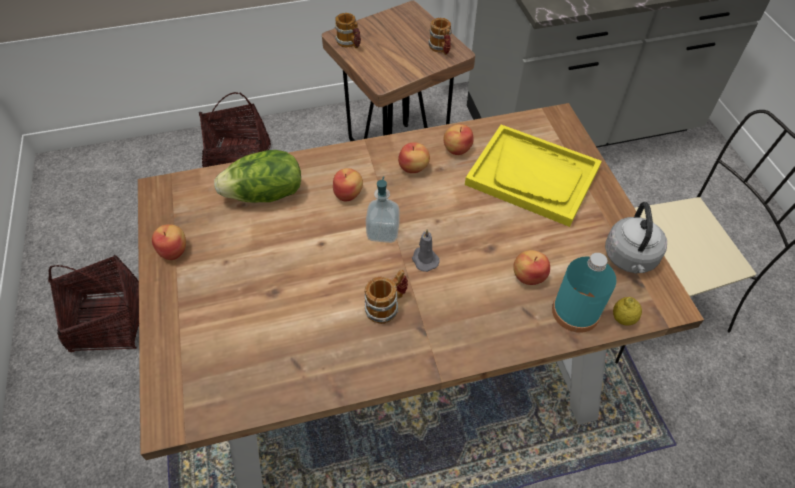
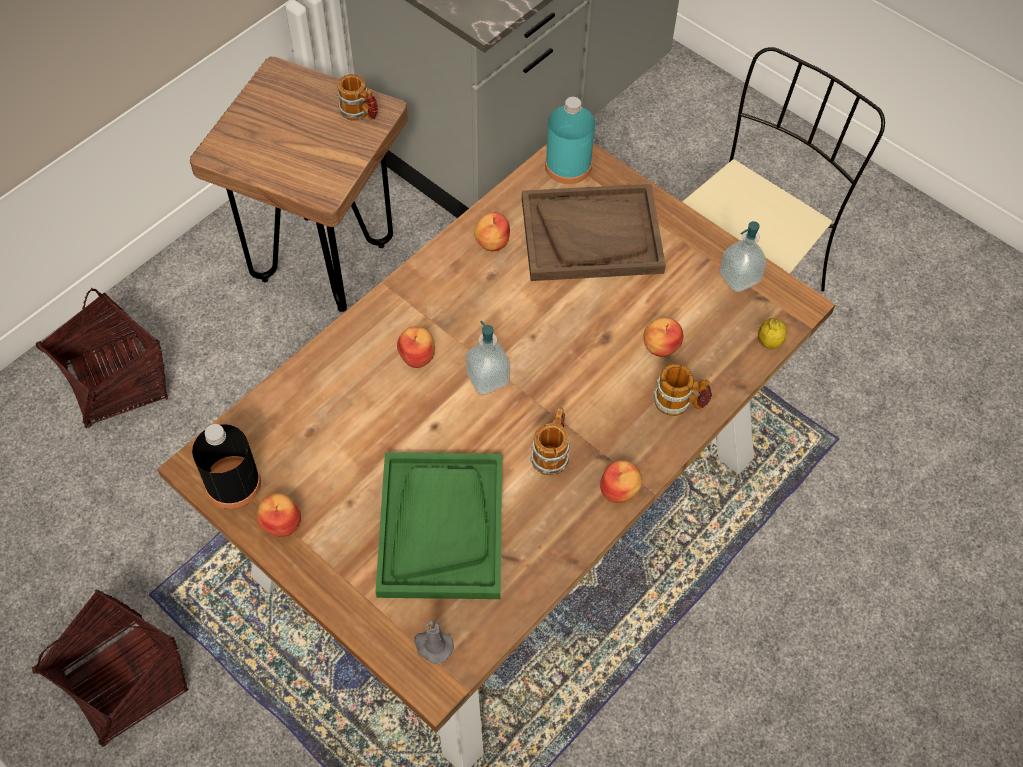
camera: 35 degrees left, 5 degrees up
(169, 211) = (233, 484): none -> black bottle
(265, 195) = (327, 406): lettuce -> none
(268, 312) = (440, 526): none -> green tray
(350, 43) = (239, 158): mug -> mug (680, 403)
(414, 168) = (463, 289): apple -> apple (619, 490)
(424, 259) = (551, 385): grey candle -> grey candle (432, 646)
(533, 176) = (592, 235): yellow tray -> brown tray
(575, 311) = (725, 358): turquoise bottle -> turquoise bottle (568, 166)
(630, 259) = (739, 278): grey kettle -> soap dispenser

